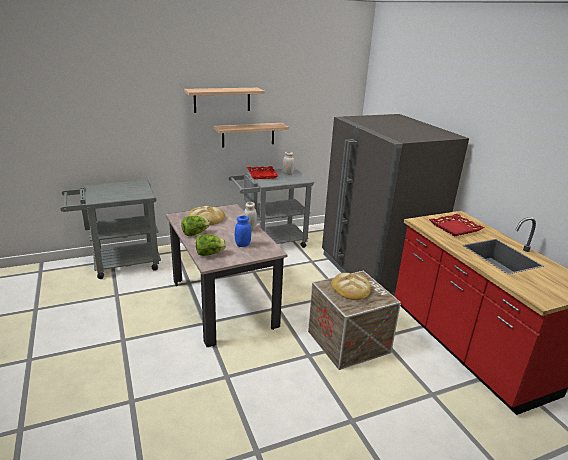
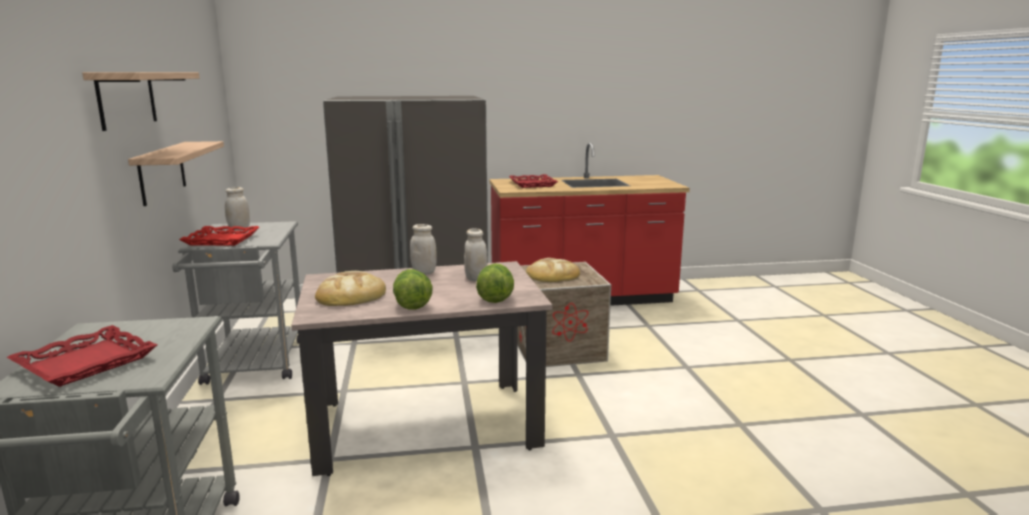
camera: 75 degrees left, 10 degrees down
(107, 189) = (86, 363): none -> red tray
(243, 245) = (476, 279): blue jar -> white jar

